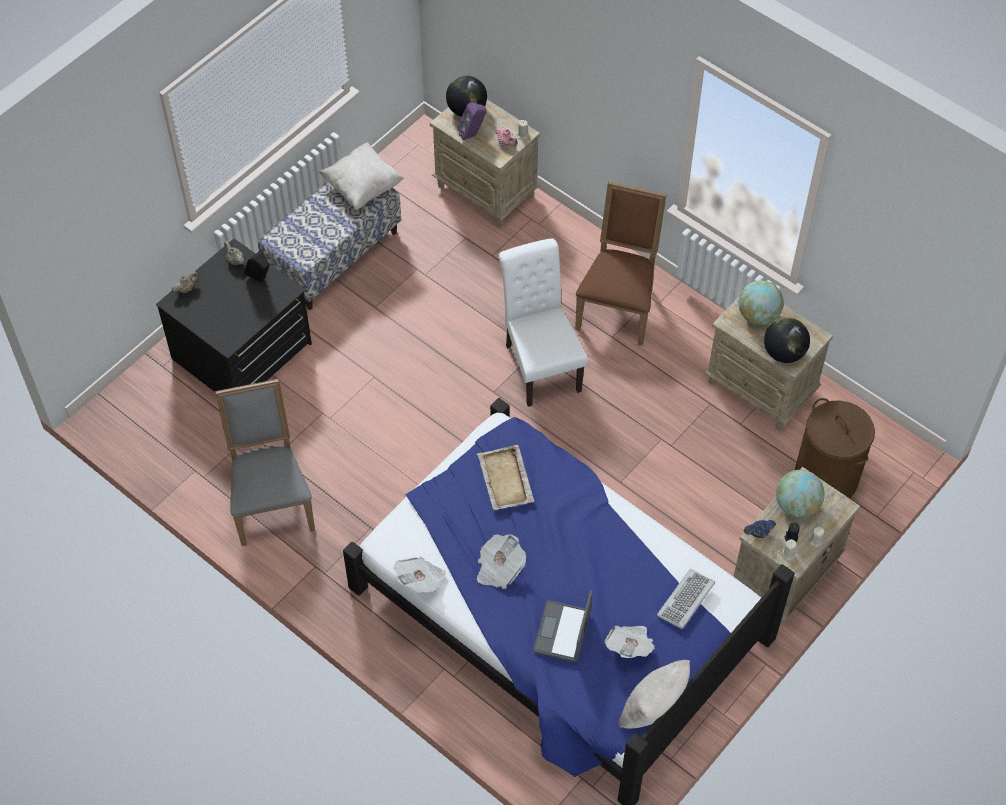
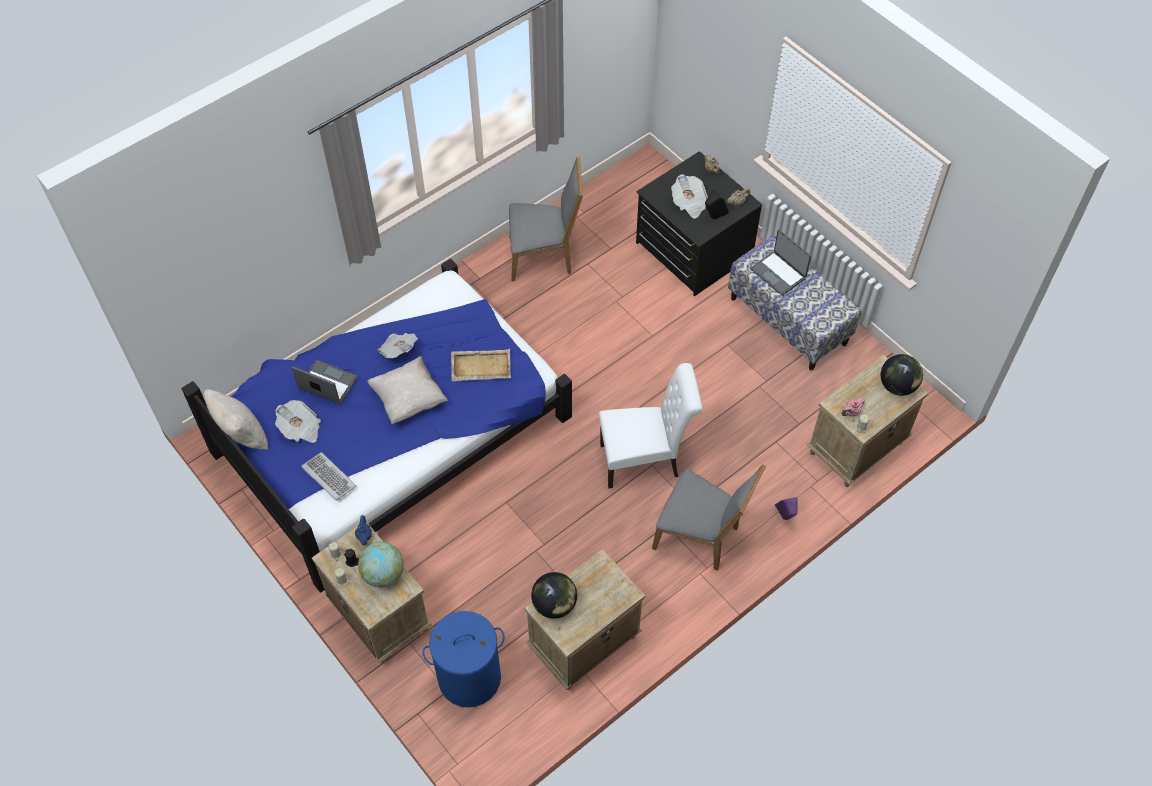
camera: 100 degrees right, 0 degrees up
(314, 231) = (779, 273): none -> laptop
(362, 187) = (827, 313): beige pillow -> beige pillow (408, 399)
(421, 580) = (404, 299): newspaper -> newspaper (689, 203)
(472, 134) = (865, 386): purple speaker -> purple speaker (785, 517)
(618, 306) = (701, 537): brown chair -> grey chair
(758, 315) = (603, 591): globe -> none
(826, 478) = (469, 678): brown laundry basket -> blue laundry basket

